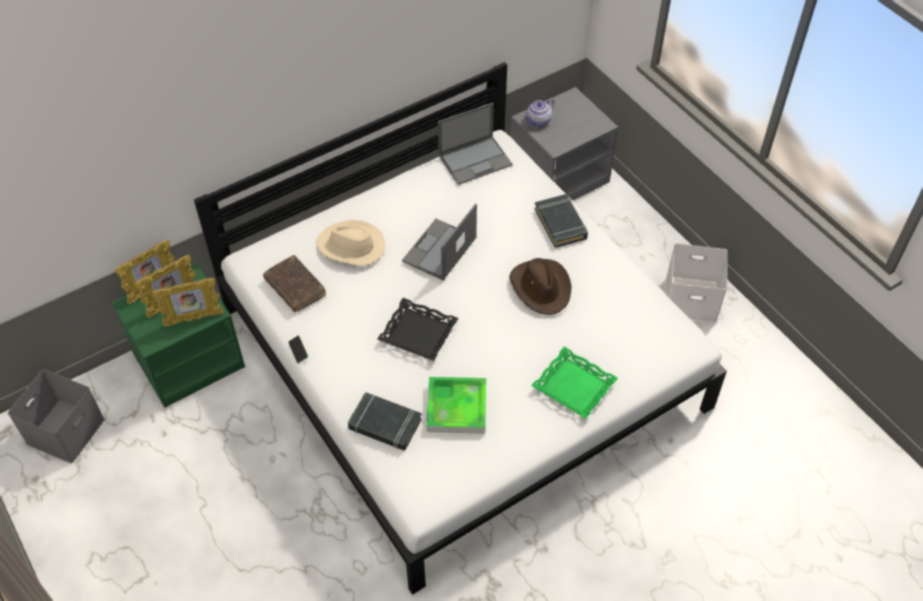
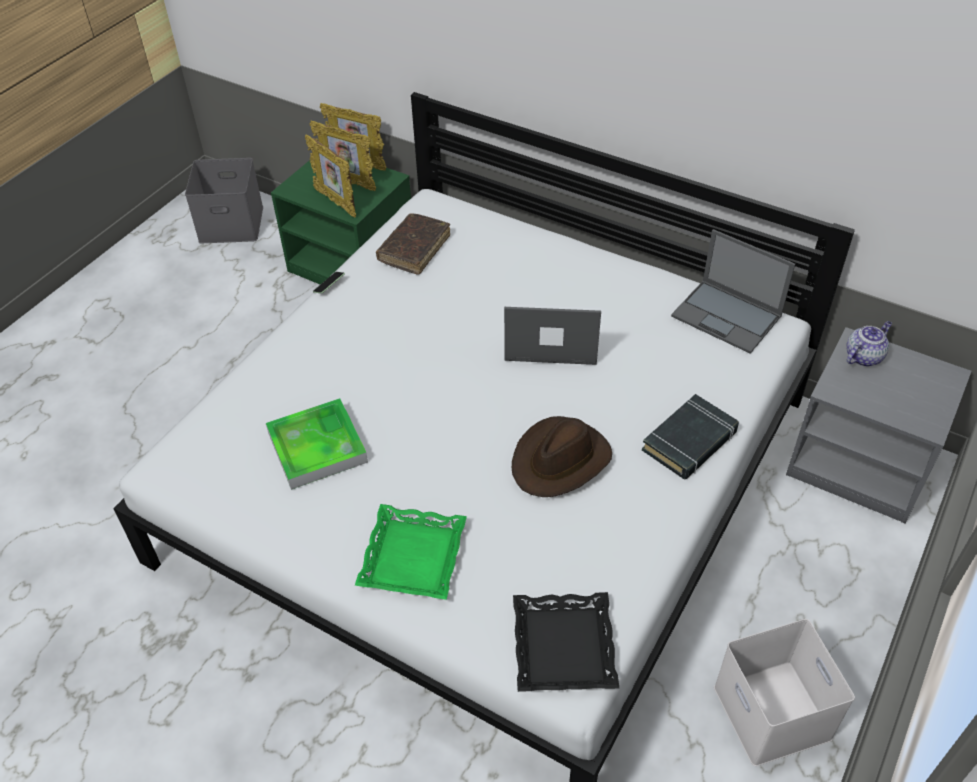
camera: 65 degrees right, 5 degrees down
(351, 247) = (502, 267): beige hat -> none
(384, 424) = (261, 392): black book -> none
(417, 334) = (409, 370): black tray -> black tray (562, 647)
(538, 121) = (863, 356): teapot -> teapot turned 120 degrees clockwise

